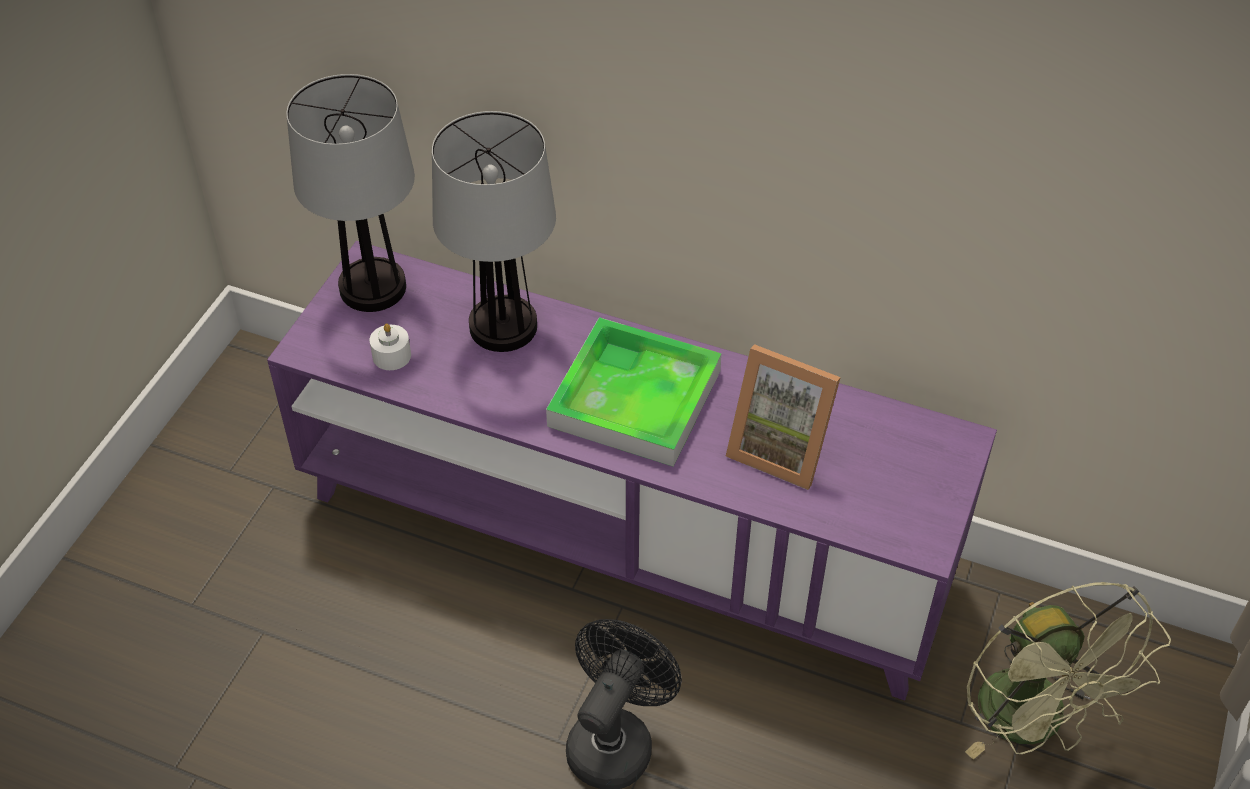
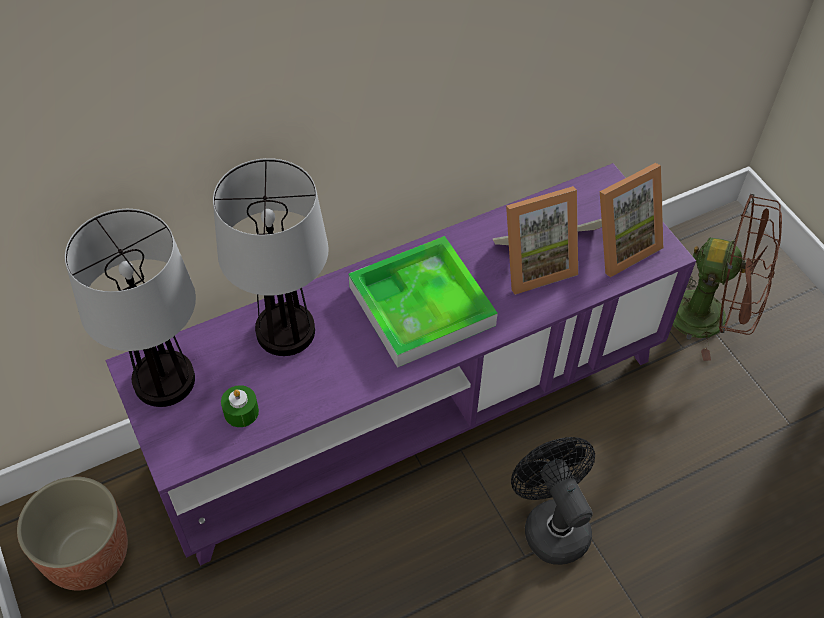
camera: 50 degrees left, 5 degrees up
(259, 418) = (88, 554): none -> planter
(391, 356) = (241, 412): white candle -> green candle
(887, 499) = (617, 245): none -> picture frame
(1034, 724) = (711, 317): green fan -> brown fan

